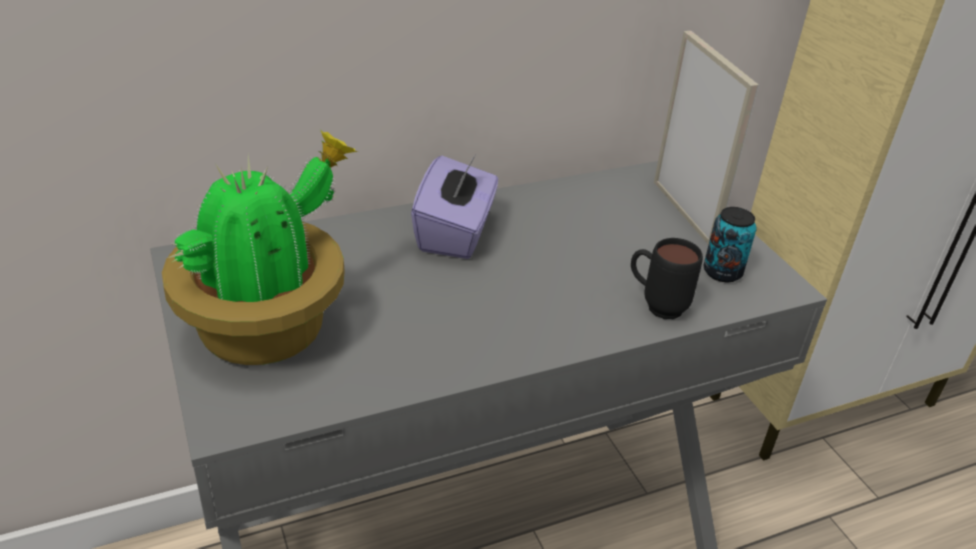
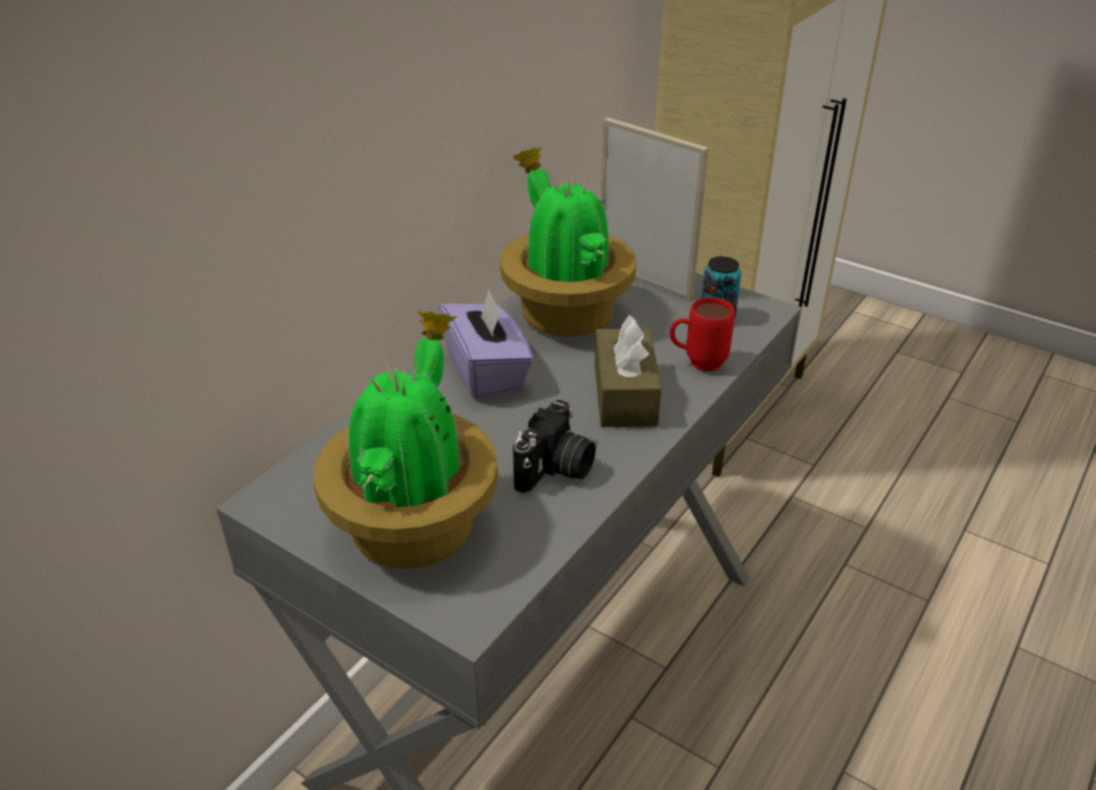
camera: 30 degrees left, 0 degrees up
(424, 339) = (556, 470): none -> camera
(555, 303) = (625, 395): none -> brown tissue box
(576, 211) = (564, 312): none -> potted plant
(655, 305) = (697, 363): black mug -> red mug

